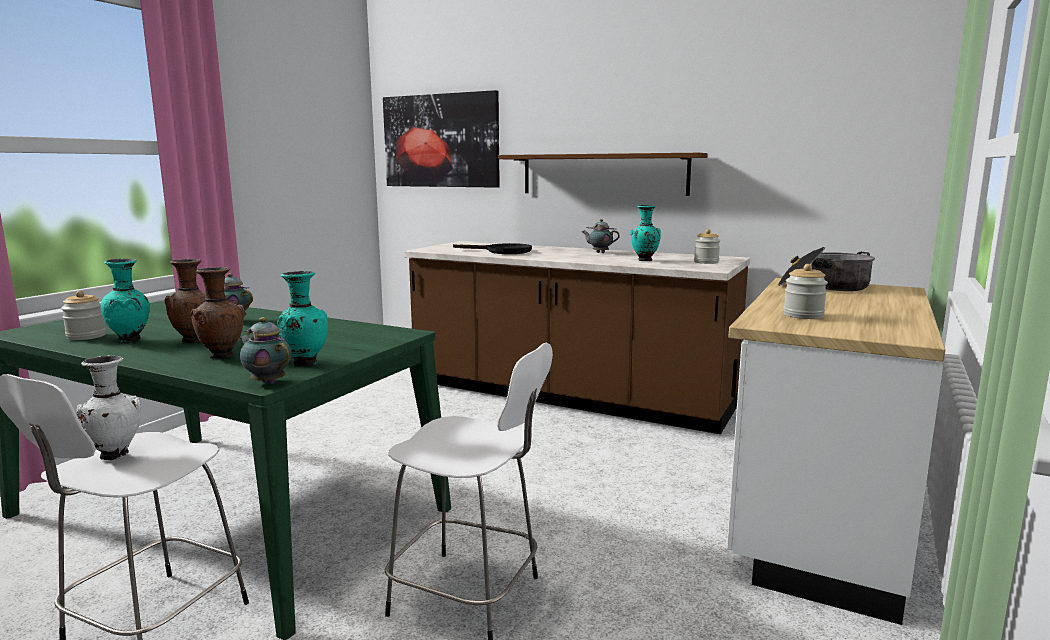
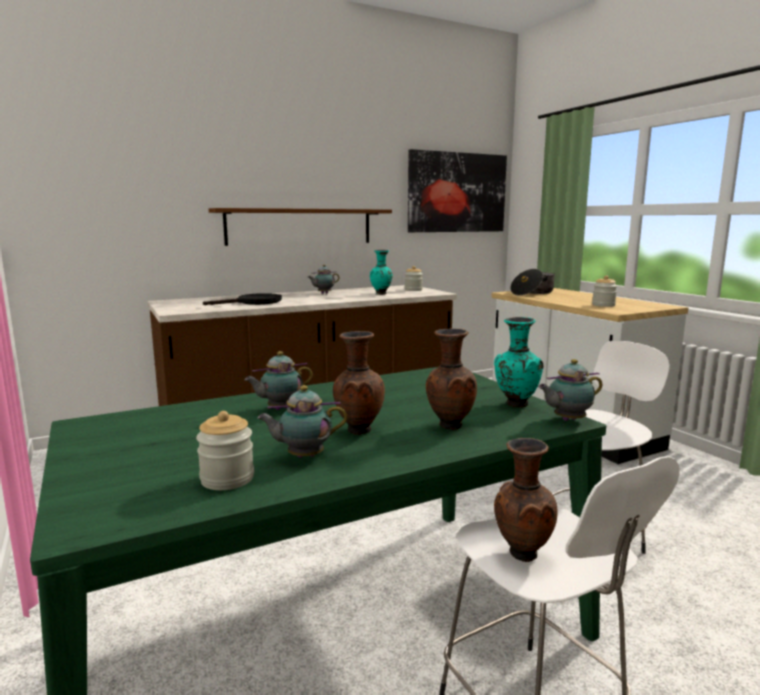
camera: 55 degrees left, 0 degrees up
(116, 455) = (521, 553): white vase -> brown vase
(131, 340) = (303, 456): turquoise vase -> teapot
(441, 141) = (111, 190): picture -> picture (457, 192)

